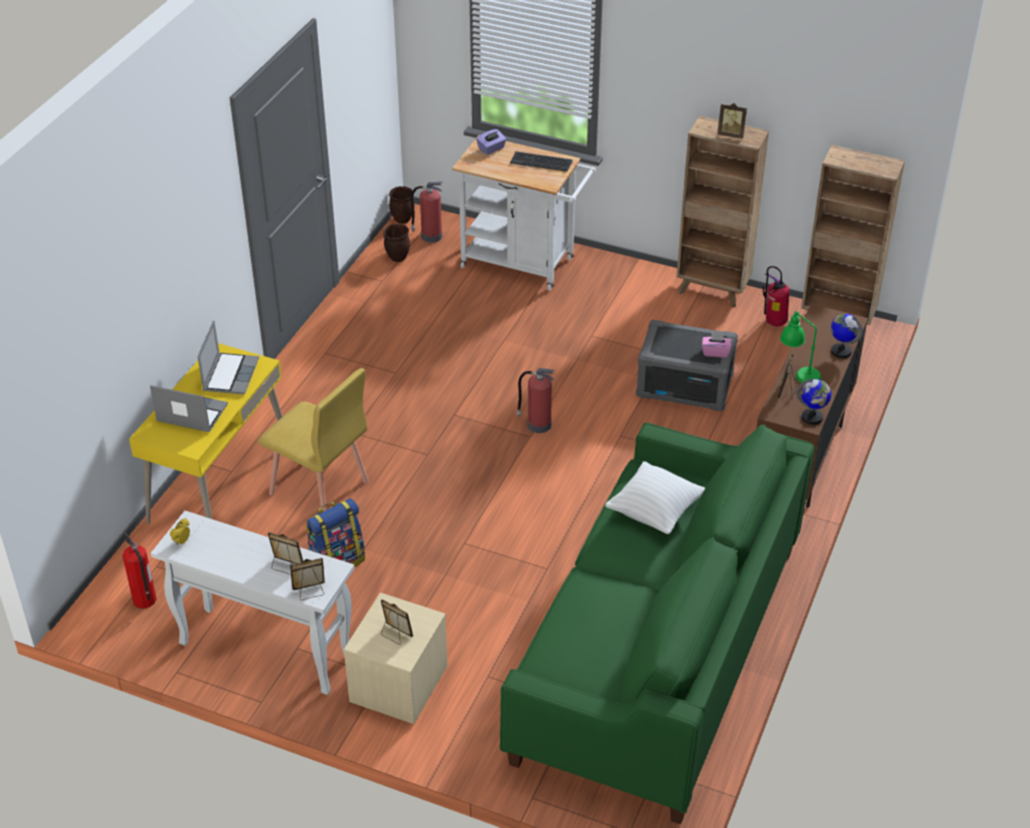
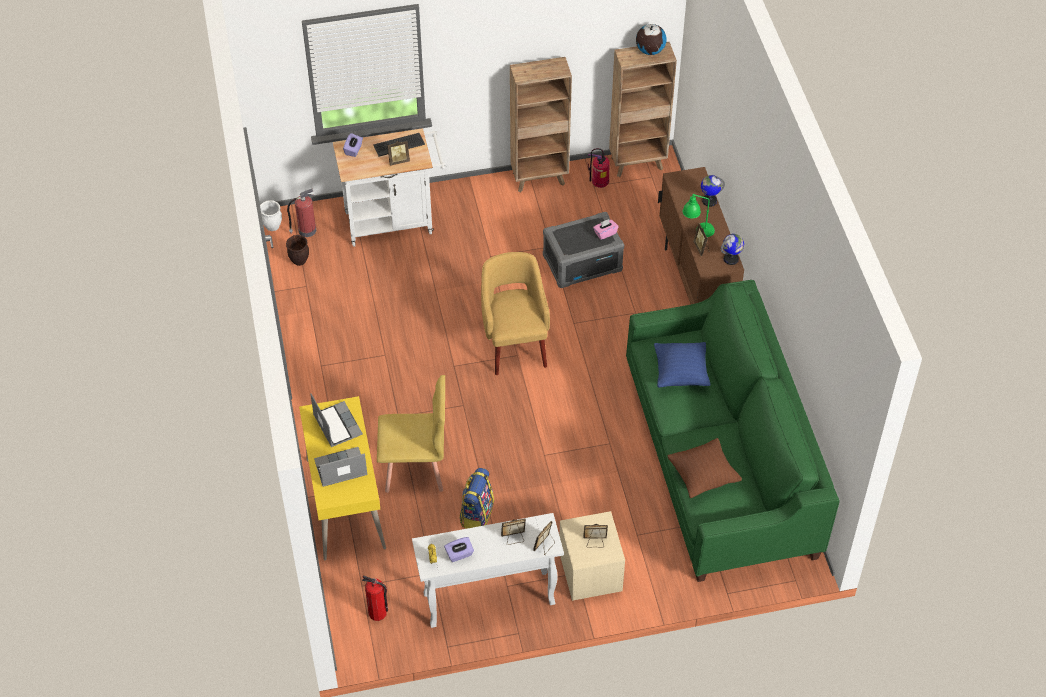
camera: 35 degrees left, 10 degrees up
(214, 551) = (459, 554): none -> purple tissue box
(403, 219) = (273, 226): brown planter -> white planter
(537, 424) = (514, 343): fire extinguisher -> yellow armchair
(576, 628) = (703, 476): none -> brown pillow
(654, 512) = (680, 373): white pillow -> blue pillow
(731, 134) = (544, 72): picture frame -> picture frame (398, 161)
(872, 160) = (649, 51): none -> globe

